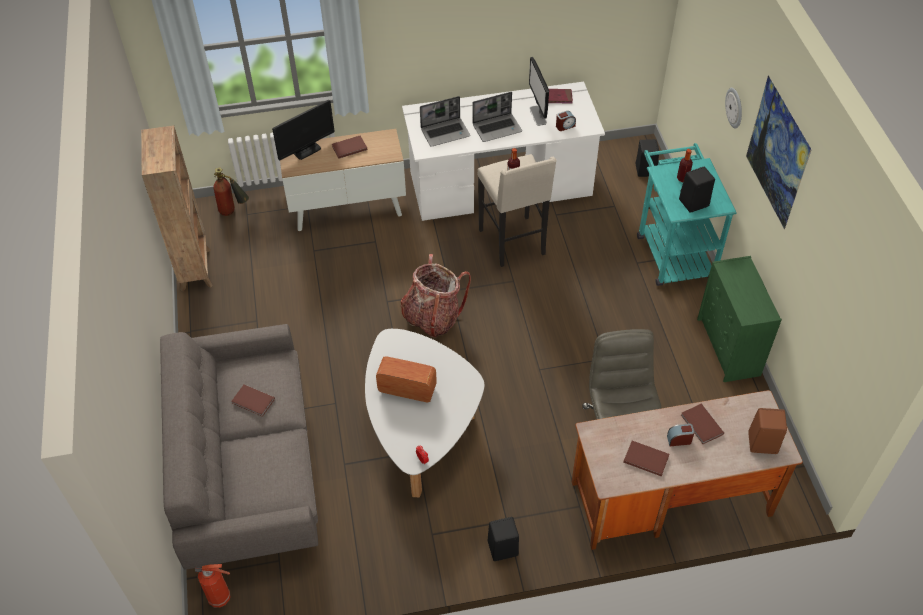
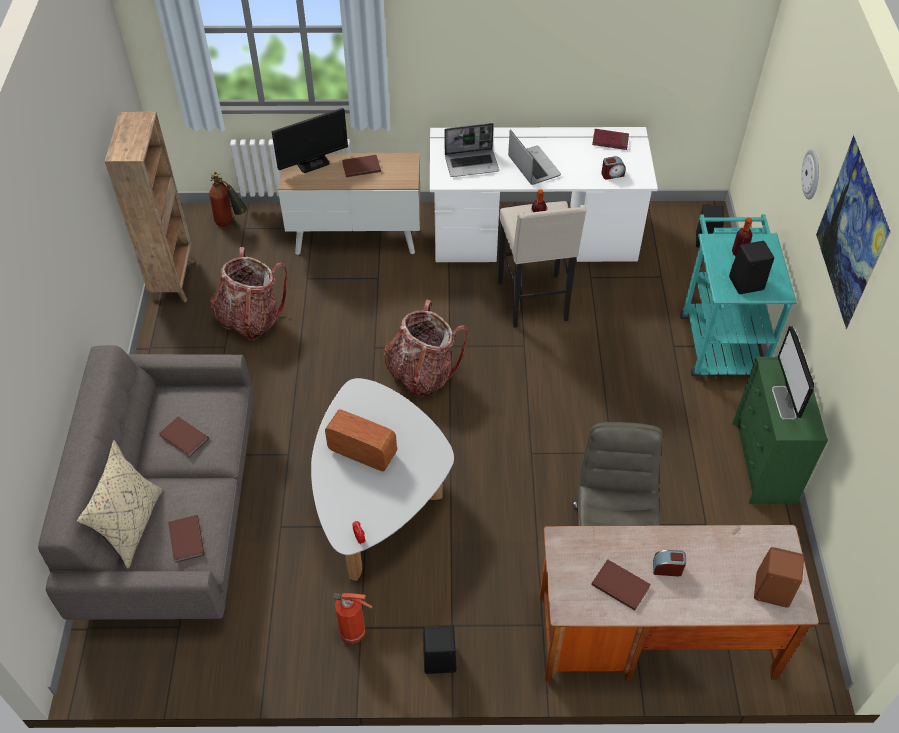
camera: 10 degrees right, 0 degrees up
(221, 597) = (103, 659): fire extinguisher -> fire extinguisher (354, 632)
(228, 481) = (131, 526): none -> beige pillow
(273, 293) = (251, 319): none -> backpack
(497, 128) = (533, 166): laptop -> laptop turned 105 degrees counterclockwise
(538, 115) = (583, 158): monitor -> monitor (784, 403)
(701, 425) = (698, 555): brown book -> brown book (185, 540)

